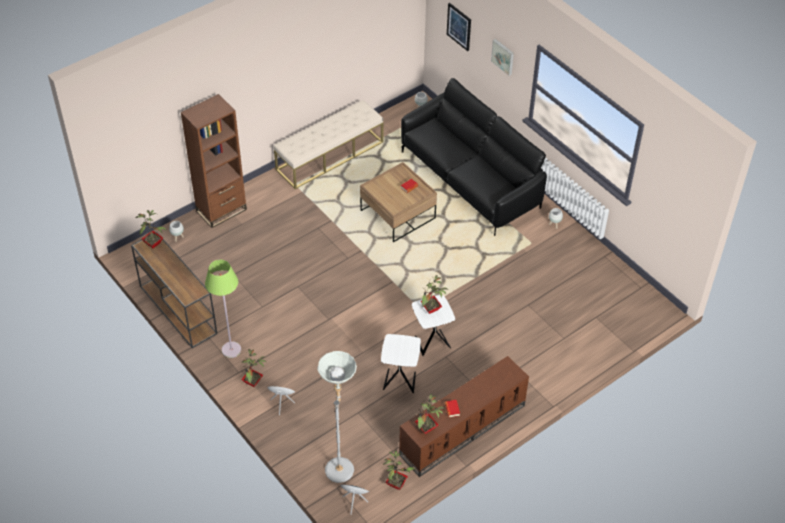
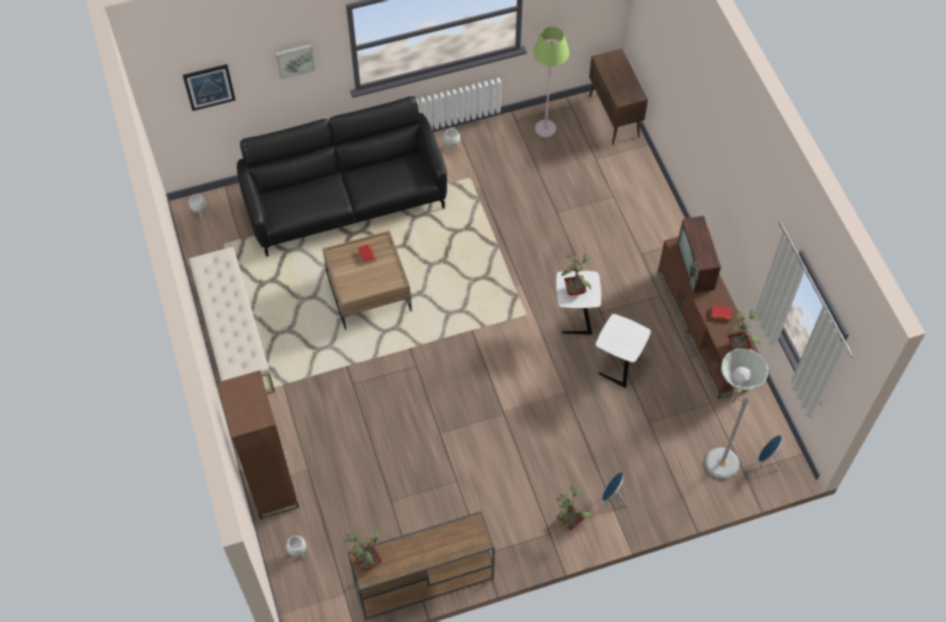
camera: 70 degrees left, 10 degrees up
(231, 350) = (512, 533): green floor lamp -> green floor lamp (545, 129)
(397, 483) = (754, 412): potted plant -> none
(492, 383) = (696, 266): none -> television
(646, 319) = (614, 117): none -> brown cabinet

